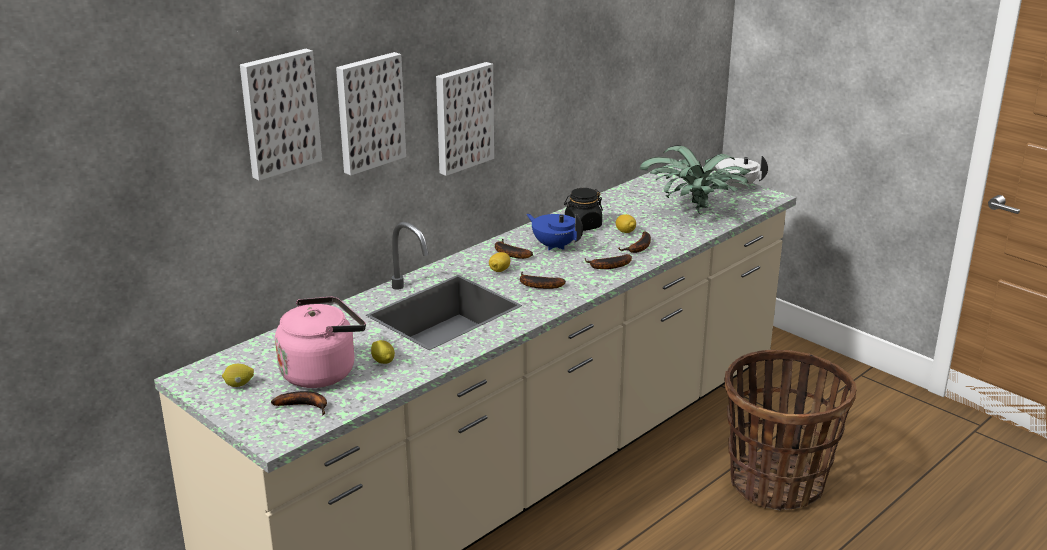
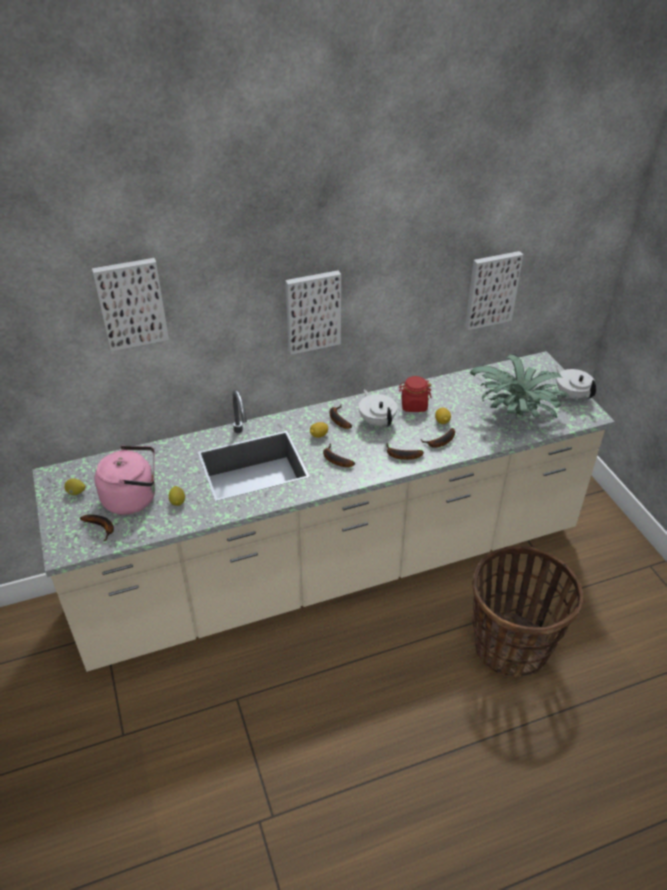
camera: 25 degrees right, 15 degrees up
(368, 112) = (217, 305): picture -> picture (491, 289)
(554, 246) = (377, 421): blue teapot -> white teapot
(583, 225) = (413, 405): black jar -> red jar

